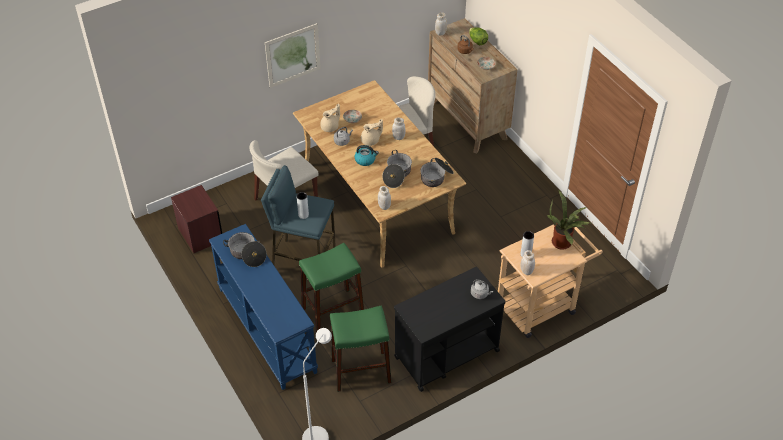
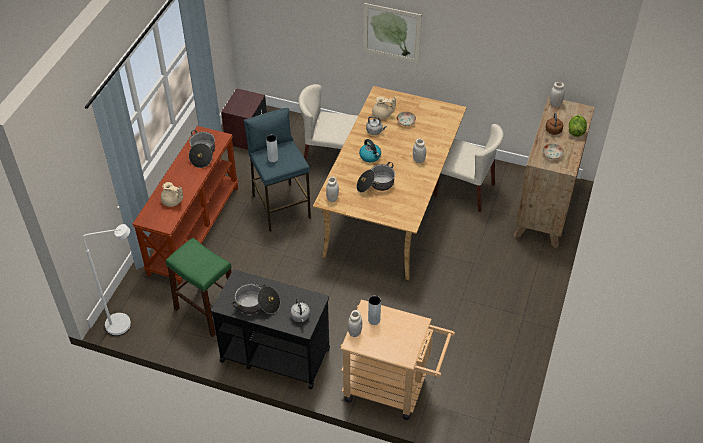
camera: 50 degrees right, 0 degrees up
(265, 330) = (193, 229): blue console table -> brown console table
(333, 311) = (249, 256): green stool -> none
(371, 141) = (395, 146): beige teapot -> beige teapot (172, 202)
(436, 177) = (401, 209): cooking pot -> cooking pot (257, 305)
(563, 242) = (416, 338): potted plant -> none

